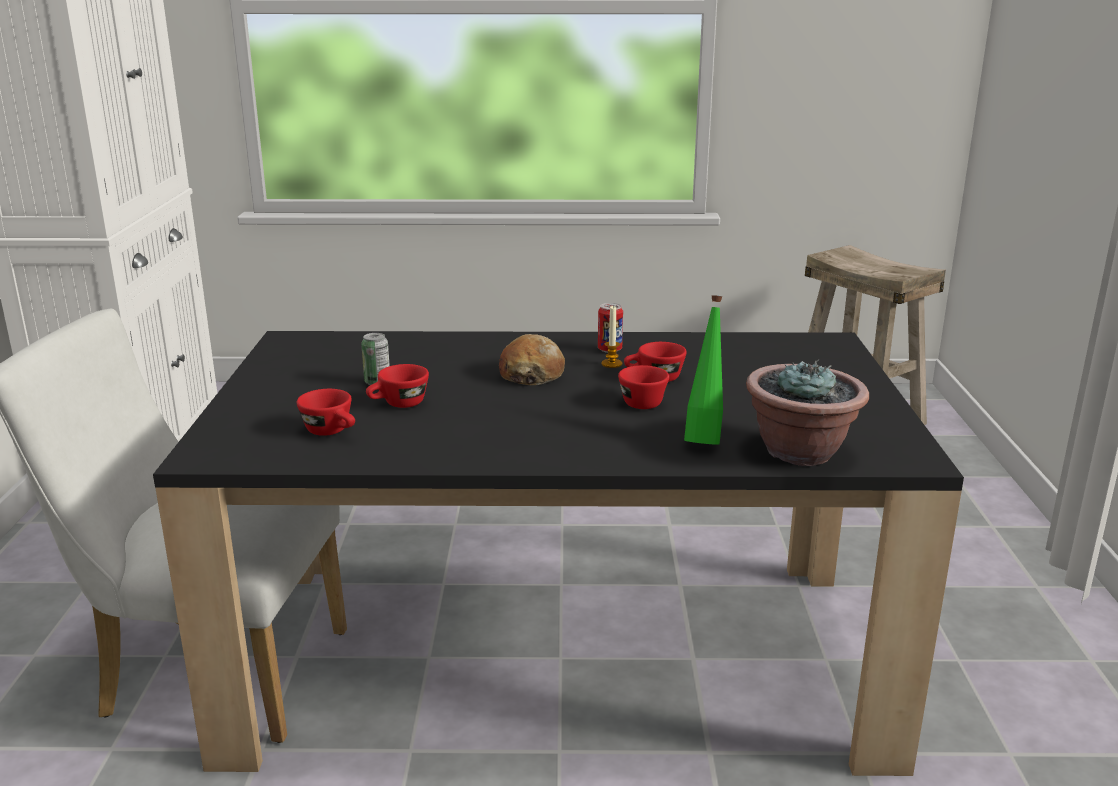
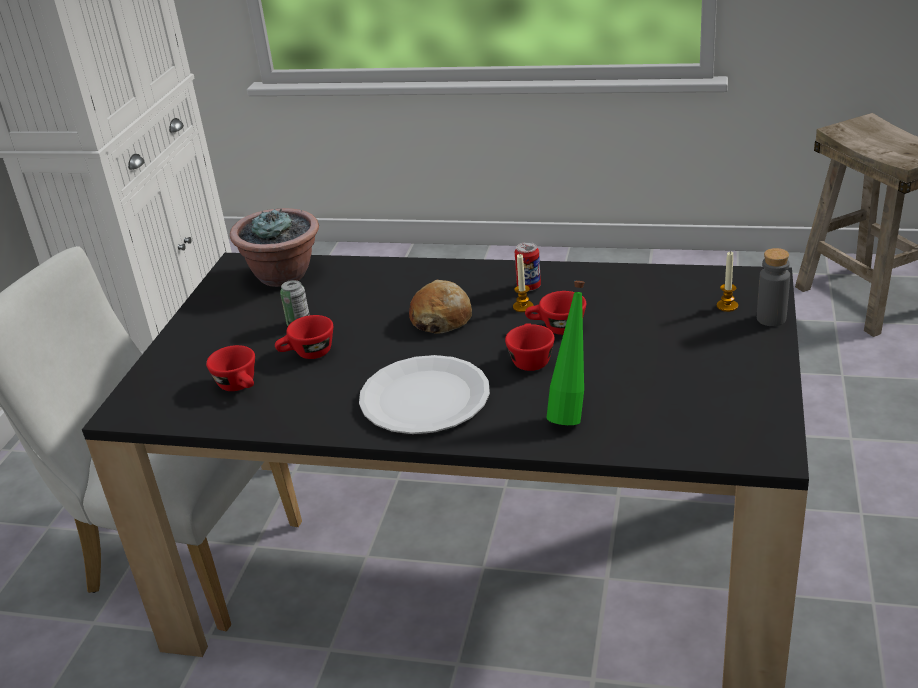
camera: 15 degrees right, 10 degrees up
(545, 433) = (425, 398): none -> white plate
(800, 452) = (658, 435): potted plant -> potted plant (283, 275)
(811, 359) = (727, 306): none -> candle
(858, 367) = (771, 319): none -> grey bottle

